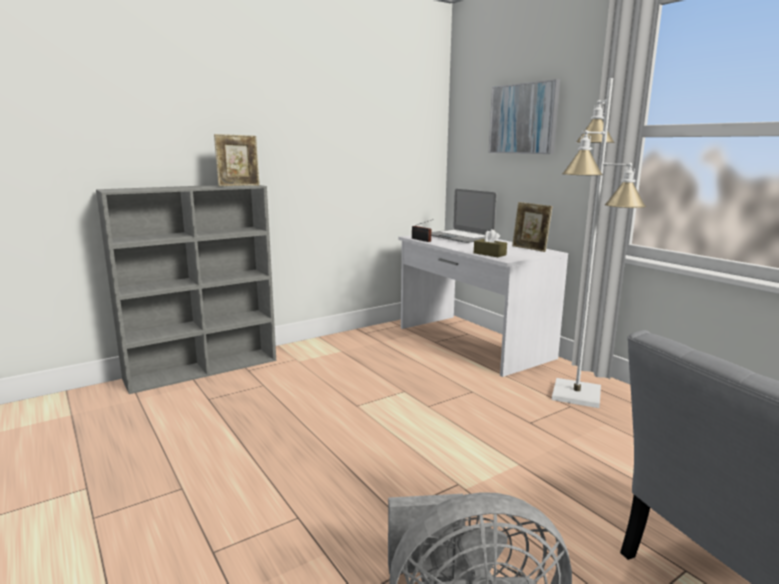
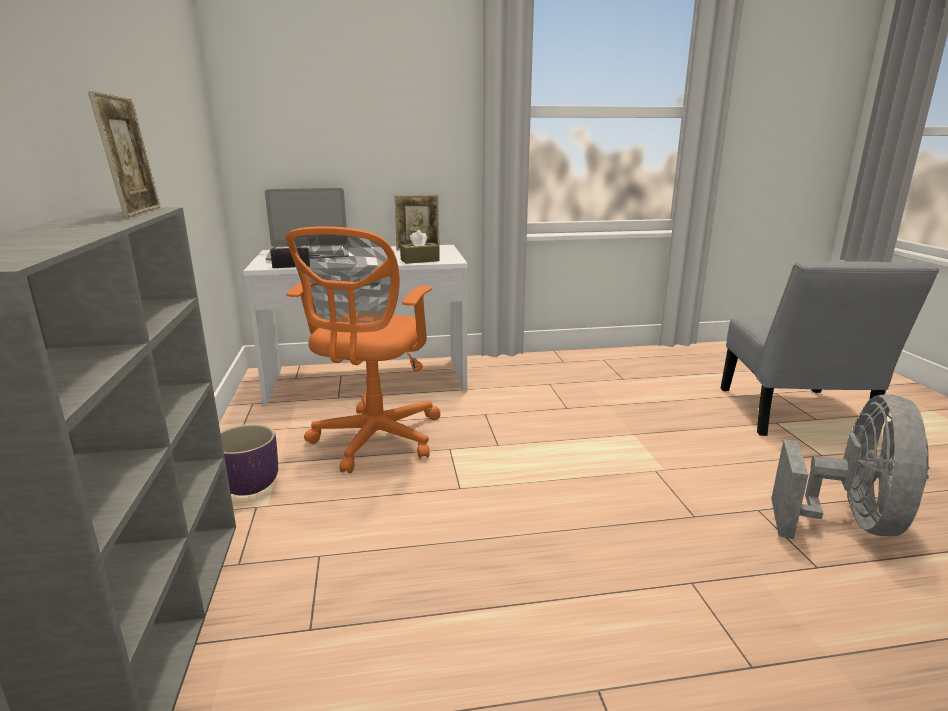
camera: 65 degrees left, 5 degrees up
(314, 351) = (249, 485): none -> purple planter
(389, 366) = (374, 441): none -> orange office chair
(523, 119) = (361, 91): picture -> none
(577, 394) = (530, 374): white floor lamp -> none

